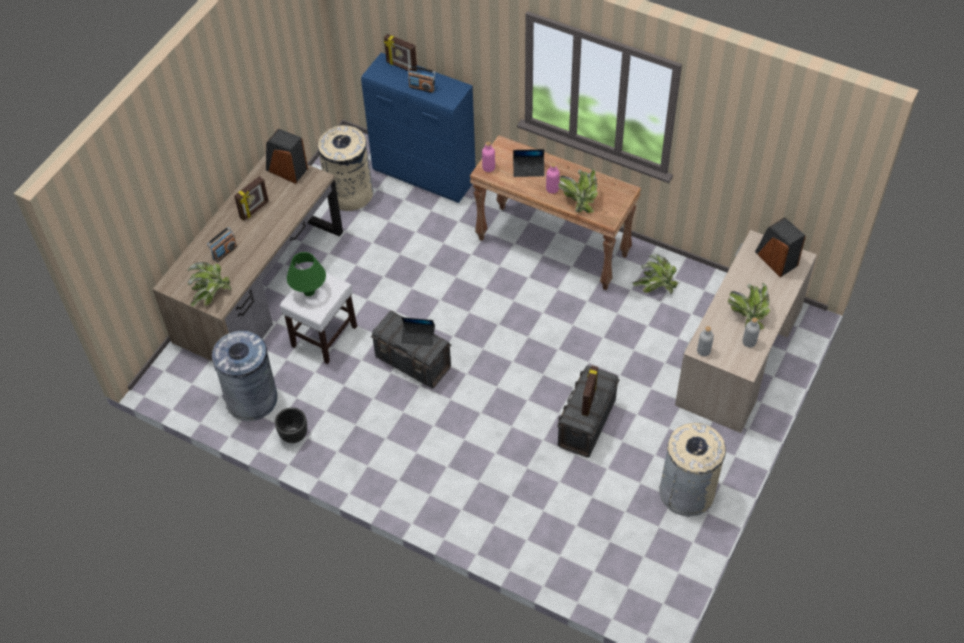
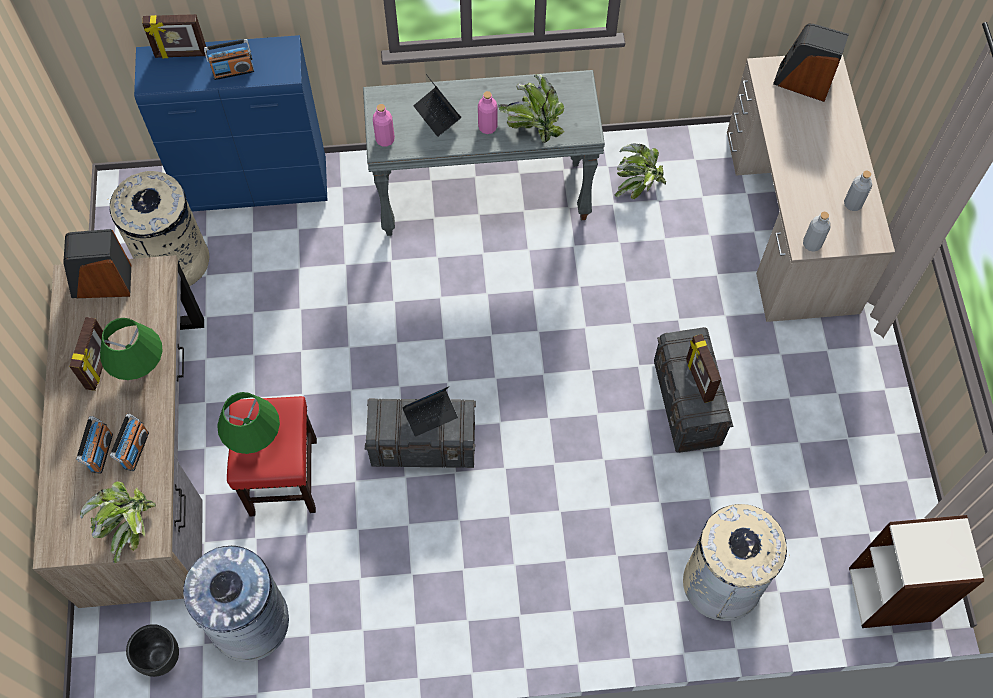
camera: 35 degrees left, 10 degrees up
(242, 260) = (135, 450): none -> radio
(274, 222) = (141, 368): none -> green table lamp
(293, 435) = (343, 638): black planter -> black planter (160, 658)
(324, 337) = (283, 478): white stool -> red stool
(528, 169) = (437, 115): laptop -> laptop turned 90 degrees clockwise
(553, 247) = (484, 197): brown console table -> grey console table
(629, 597) = (891, 594): none -> bookcase
(687, 492) = (857, 422): beige trash can -> beige trash can (722, 582)
(747, 315) = (825, 170): potted plant -> none

